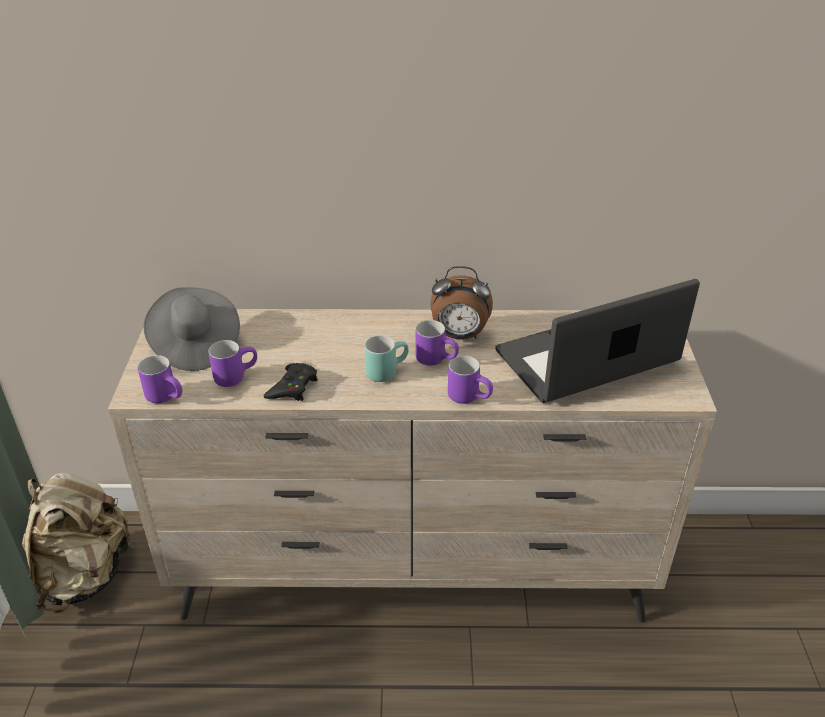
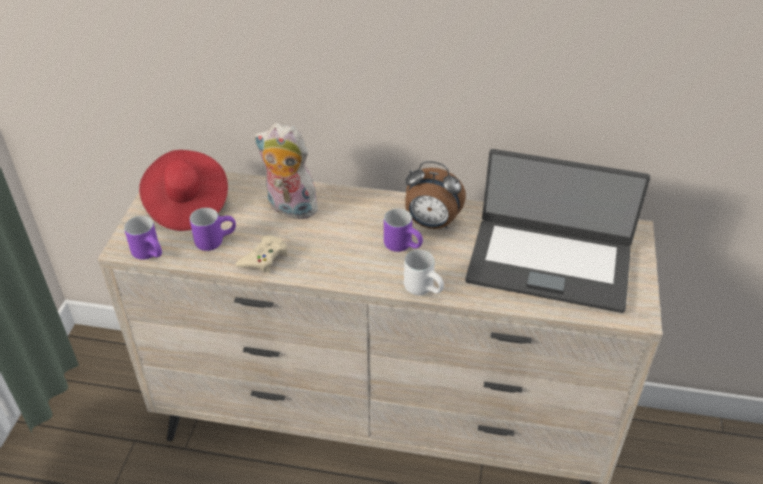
camera: 10 degrees right, 5 degrees up
(84, 575) = (92, 387): beige backpack -> none
(195, 345) = (186, 205): grey hat -> red hat
(293, 387) = (264, 258): black game controller -> beige game controller
(307, 337) = (289, 208): none -> plush toy
(386, 371) = (353, 252): turquoise mug -> none
(470, 397) = (425, 289): purple mug -> white mug
(587, 359) = (549, 263): laptop -> laptop turned 150 degrees counterclockwise

